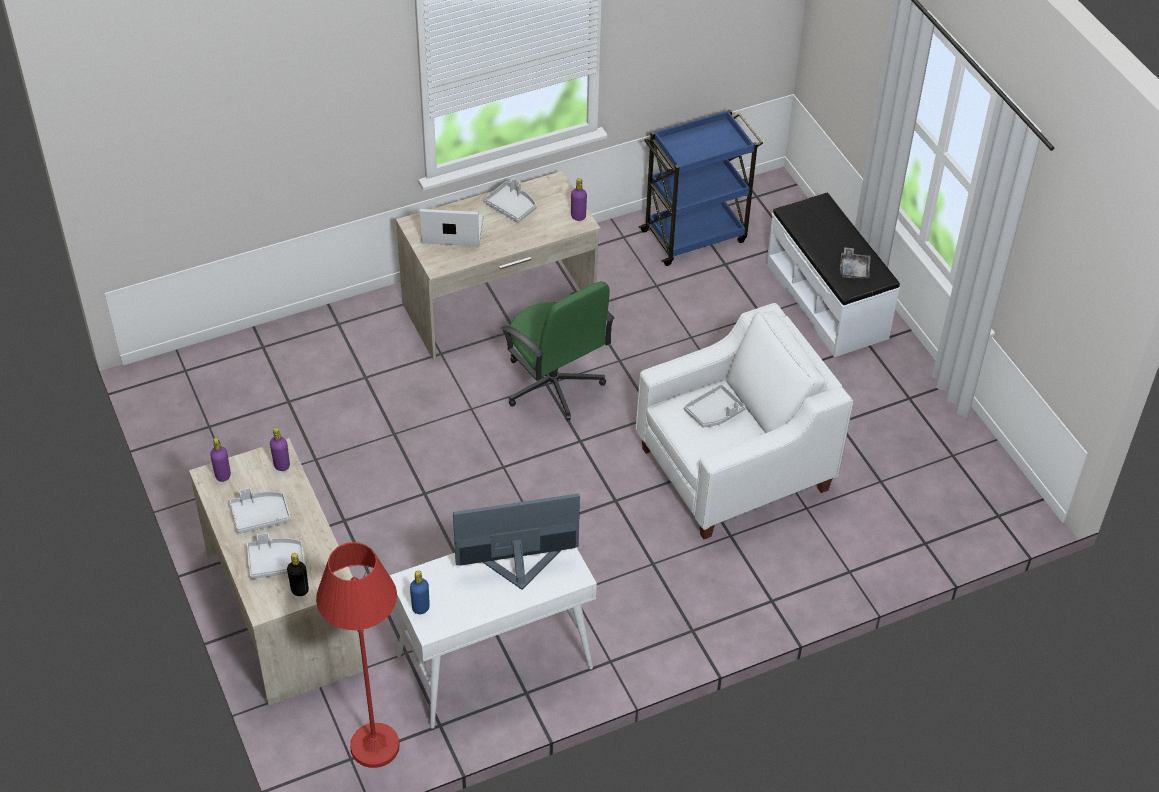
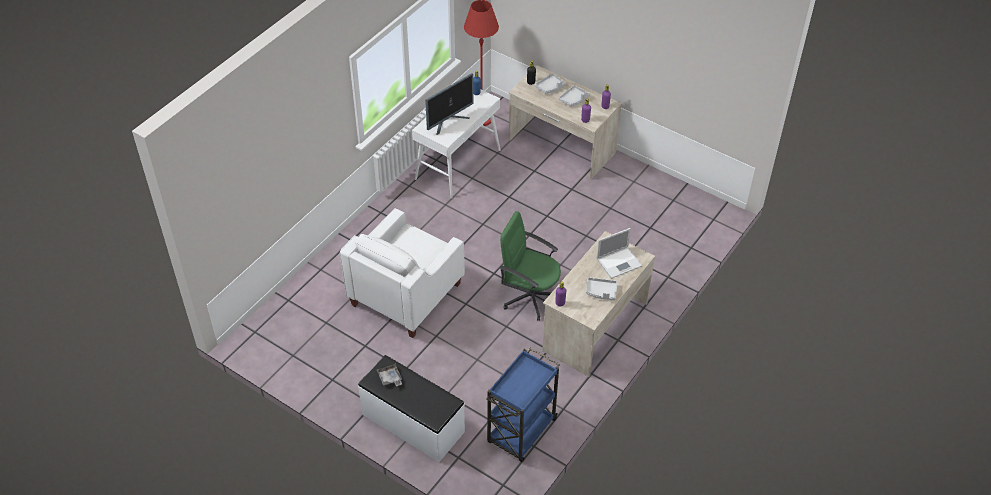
camera: 150 degrees right, 0 degrees up
(714, 412) = (416, 252): grey tray -> none

